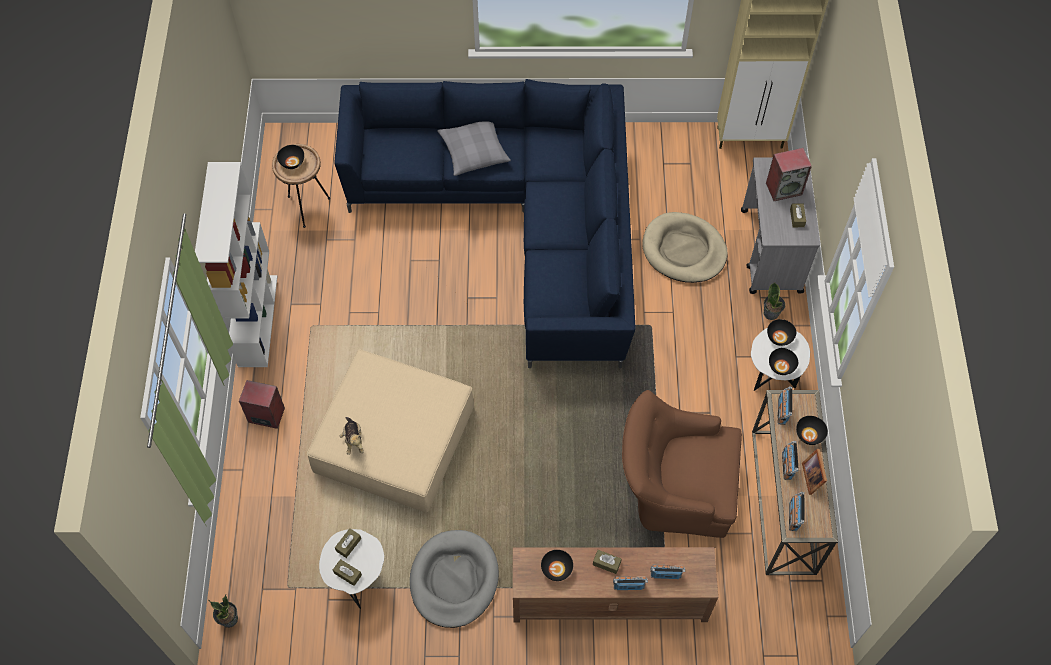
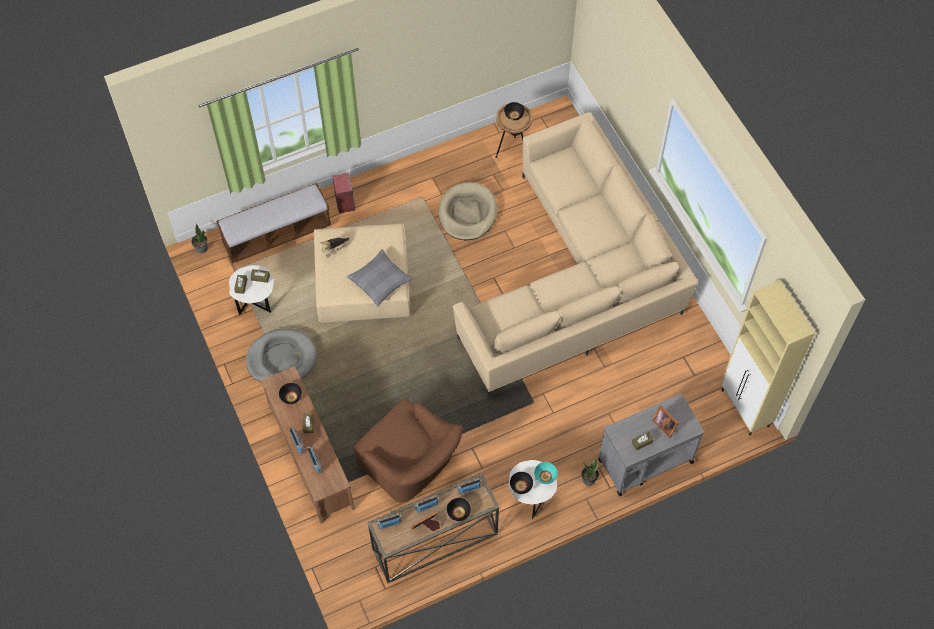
camera: 65 degrees right, 0 degrees up
(257, 320) = (410, 165): white bookcase -> none
(264, 514) = (277, 234): none -> bench
(474, 151) = (590, 217): grey pillow -> grey pillow (380, 281)
(518, 219) = (576, 281): blue sofa -> beige sofa
(674, 487) = (411, 466): brown armchair -> brown armchair turned 150 degrees clockwise
(684, 250) = (611, 400): beige dog bed -> beige dog bed (467, 213)
(779, 337) = (545, 476): black bowl -> turquoise bowl
(784, 188) = (664, 424): speaker -> picture frame

